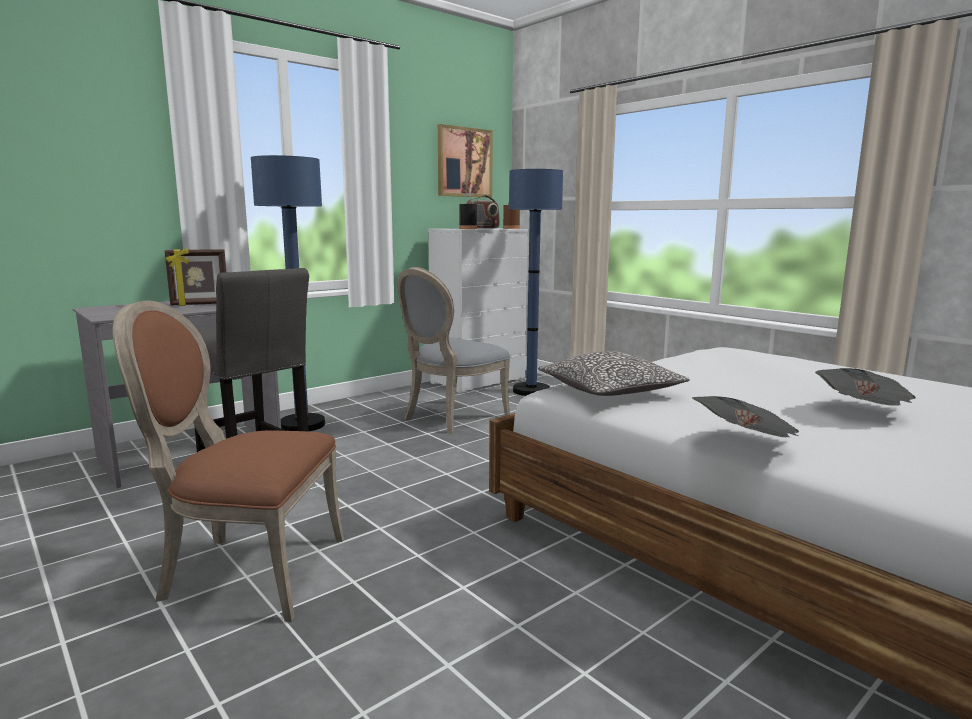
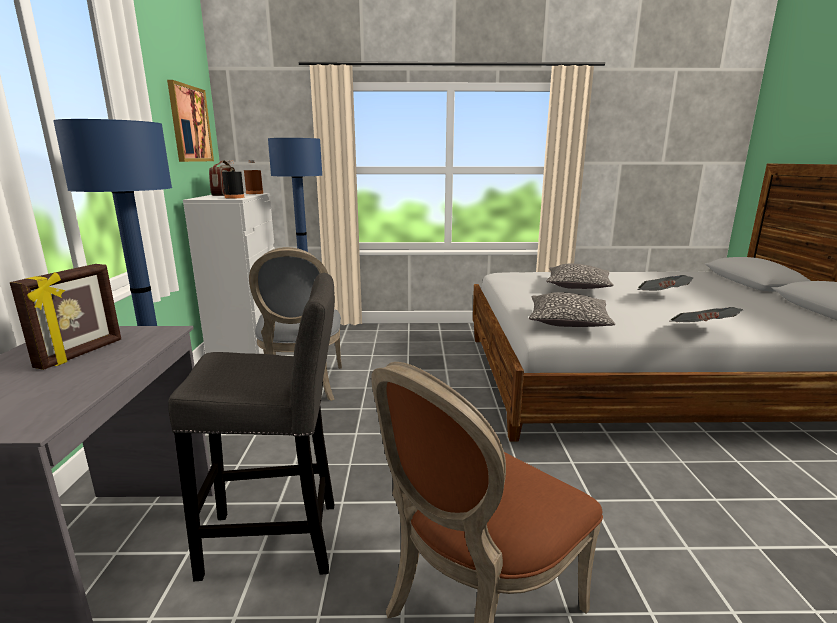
camera: 50 degrees left, 5 degrees up
(770, 374) = (578, 286): none -> pillow

